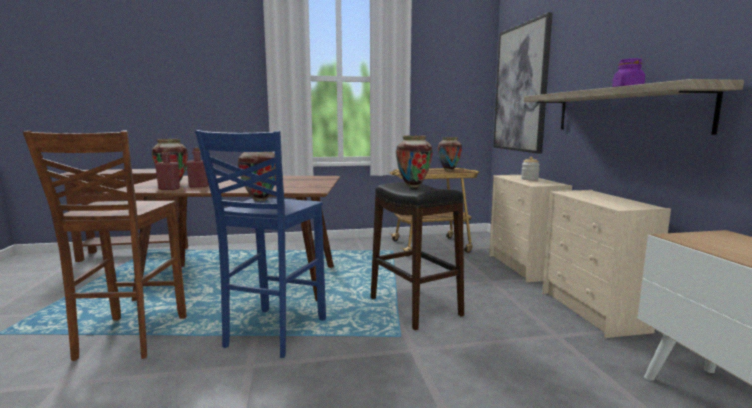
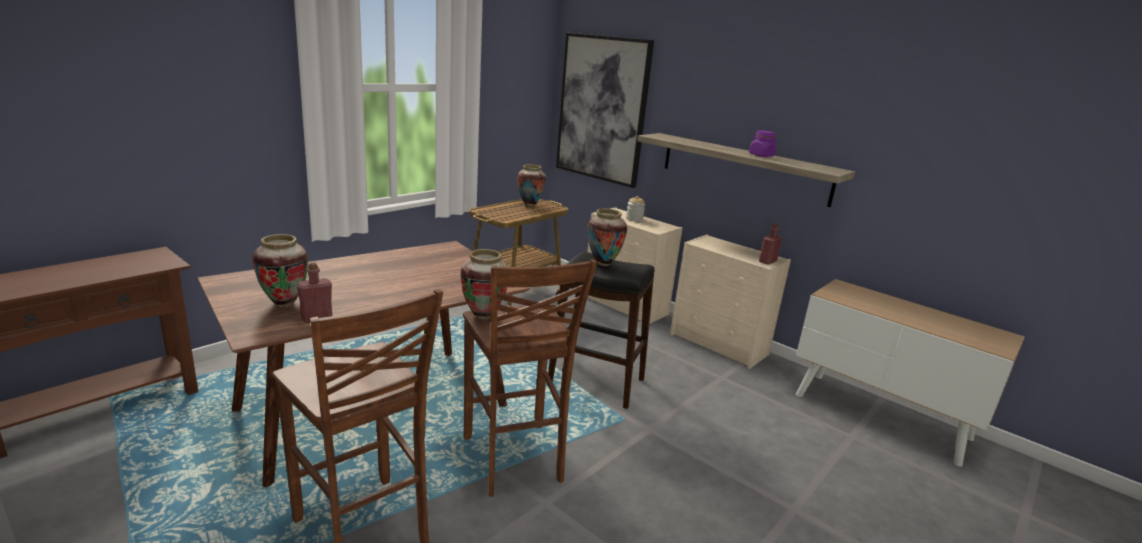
camera: 40 degrees left, 10 degrees up
(199, 186) = (343, 302): red bottle -> red bottle (767, 262)
(273, 333) = (514, 460): blue stool -> brown stool

